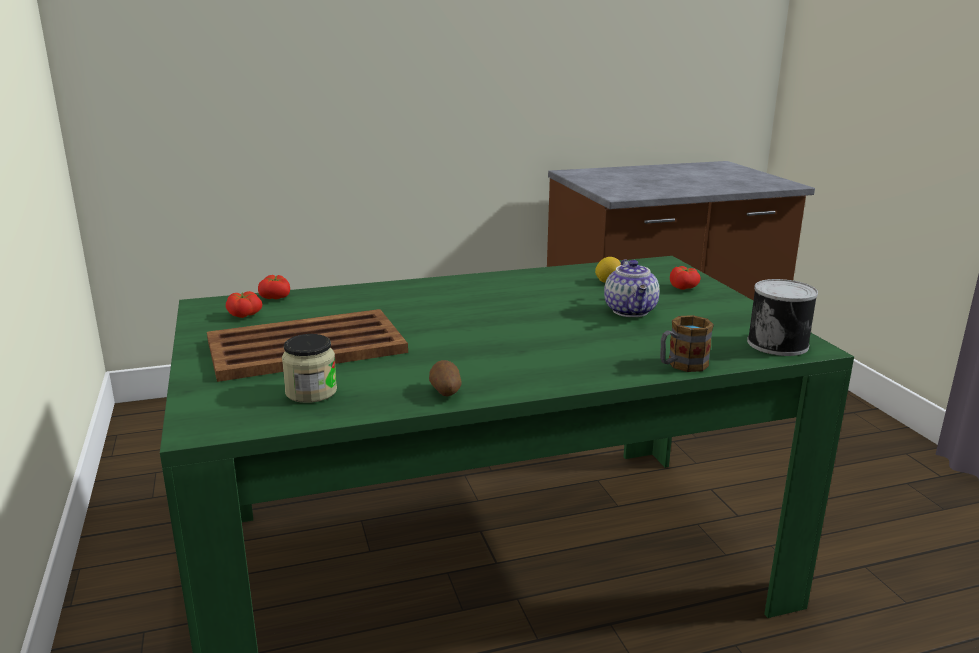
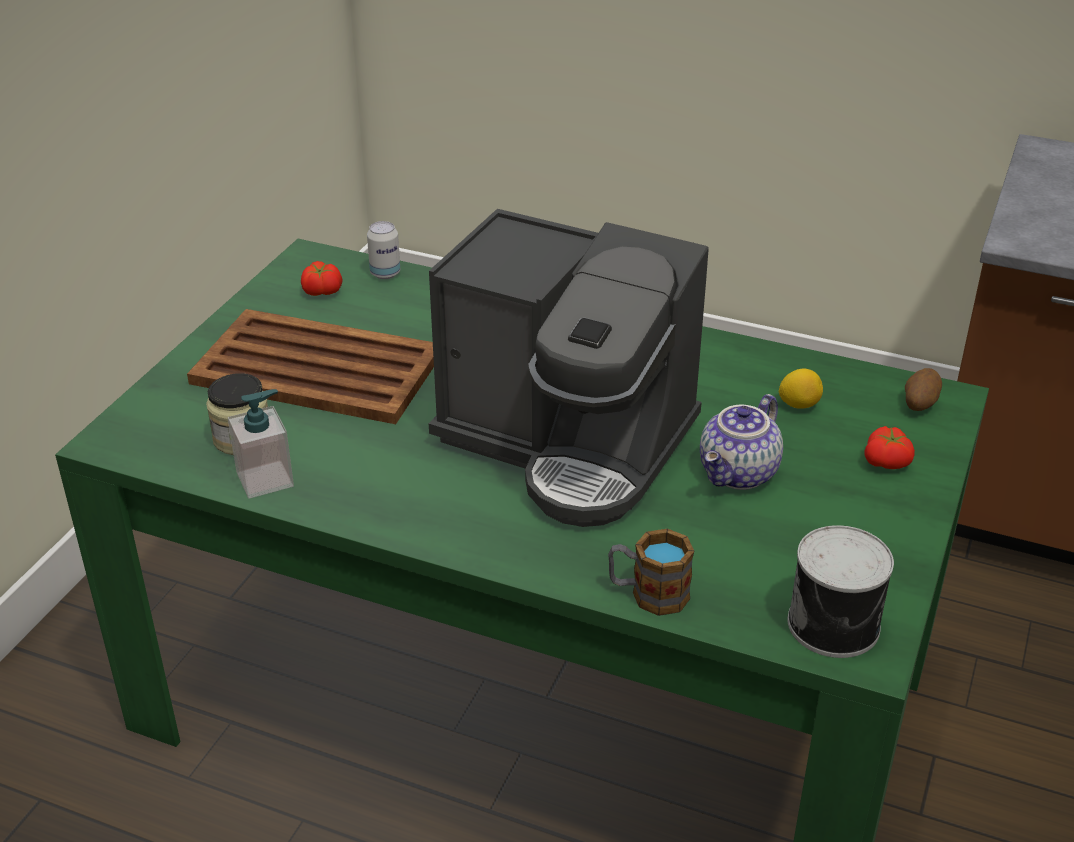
camera: 40 degrees right, 15 degrees up
(276, 298) = (385, 273): tomato -> can
(365, 403) = (265, 479): none -> soap dispenser
(445, 392) = (351, 501): potato -> potato (919, 404)
(525, 328) = (568, 443): none -> coffee machine

